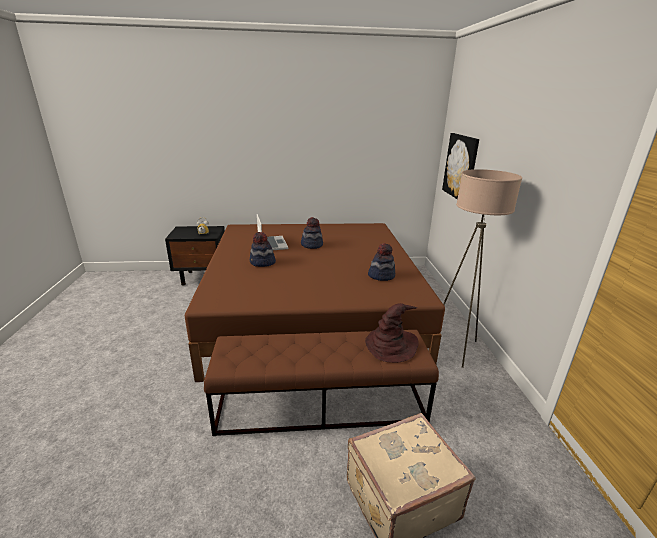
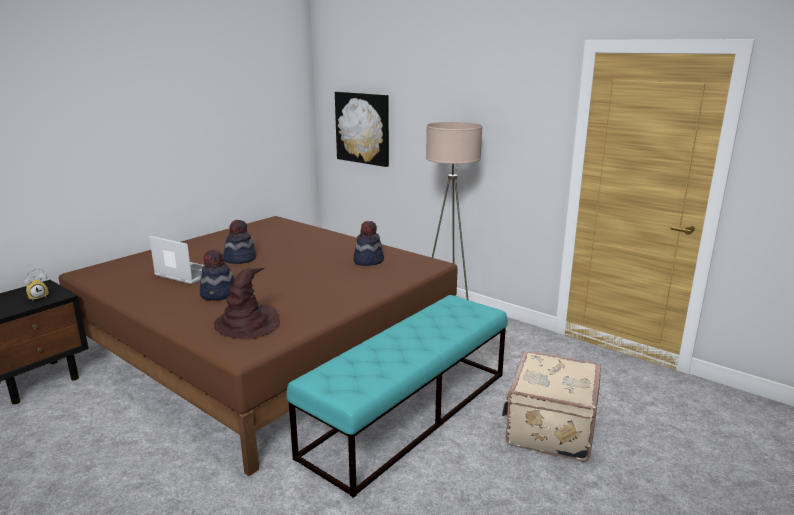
camera: 45 degrees left, 5 degrees down
(321, 404) = (409, 412): brown bench -> turquoise bench
(391, 345) = (453, 312): brown hat -> brown hat (248, 324)

